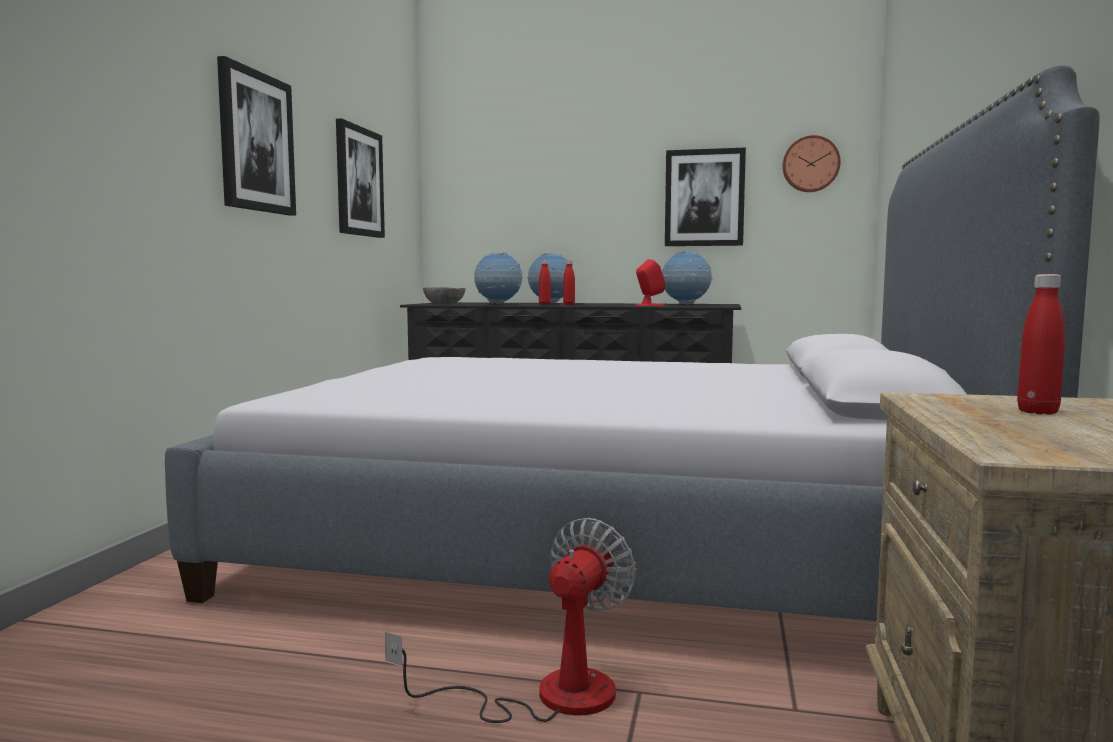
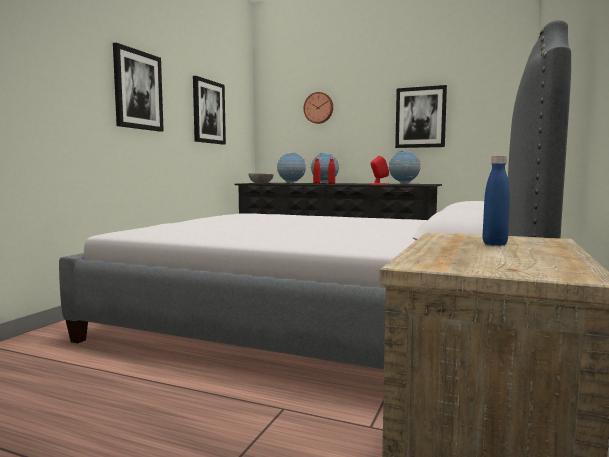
camera: 10 degrees right, 0 degrees up
(547, 696) = (229, 406): fan -> none
(810, 164) = (489, 94): wall clock -> wall clock (318, 108)
(1037, 412) = (494, 244): red bottle -> blue bottle

